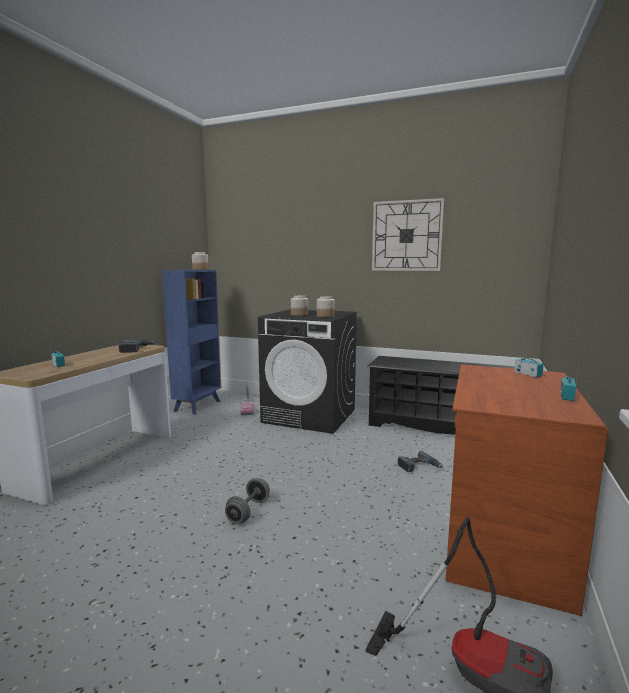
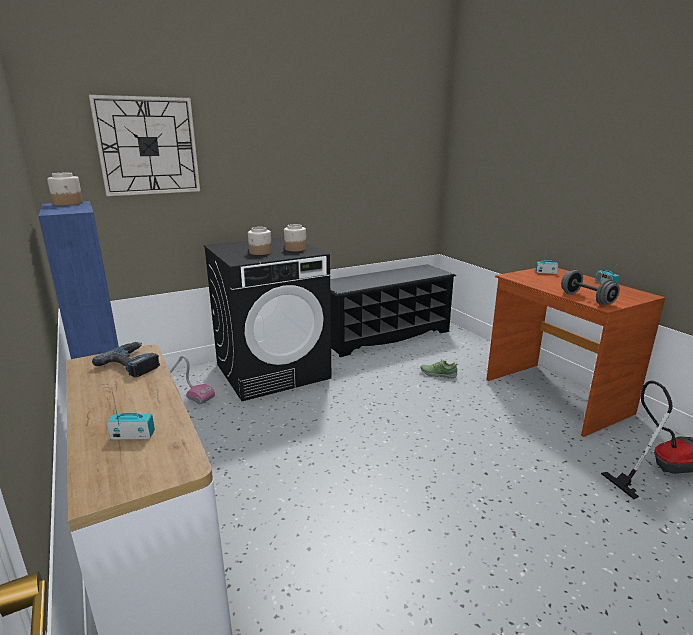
camera: 50 degrees left, 10 degrees up
(248, 511) = (422, 480): grey dumbbell -> grey dumbbell (587, 299)
(406, 236) = (335, 143): wall clock -> wall clock (148, 146)
(419, 466) = (438, 374): power drill -> shoe

